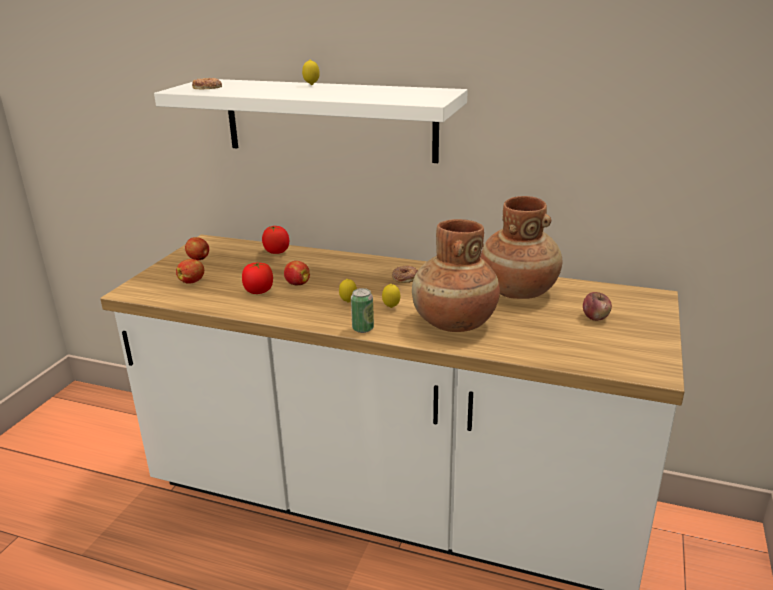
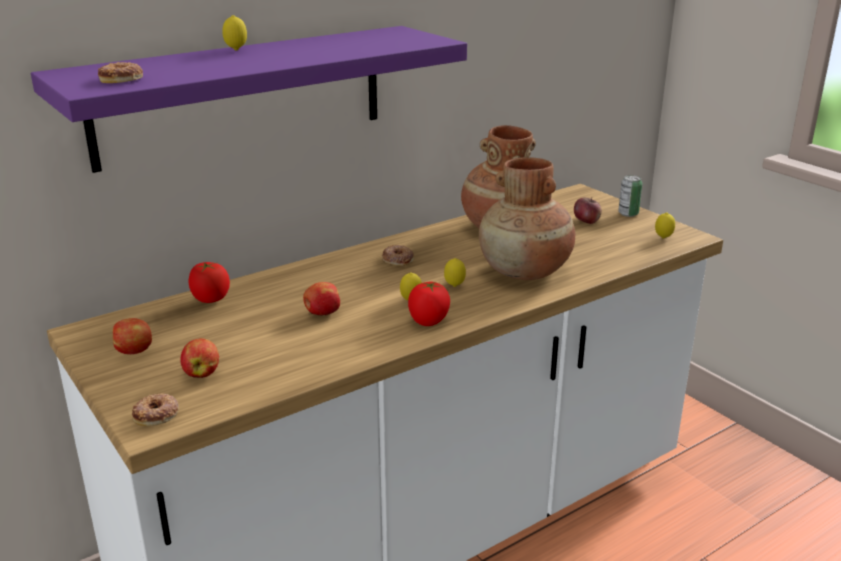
camera: 55 degrees left, 0 degrees up
(141, 288) = (157, 414): none -> donut
(259, 291) = (305, 339): tomato -> tomato (428, 321)
(329, 119) = (242, 95): white shelf -> purple shelf
(363, 329) = (480, 313): can -> can (628, 214)
(625, 360) = (663, 238): none -> lemon

